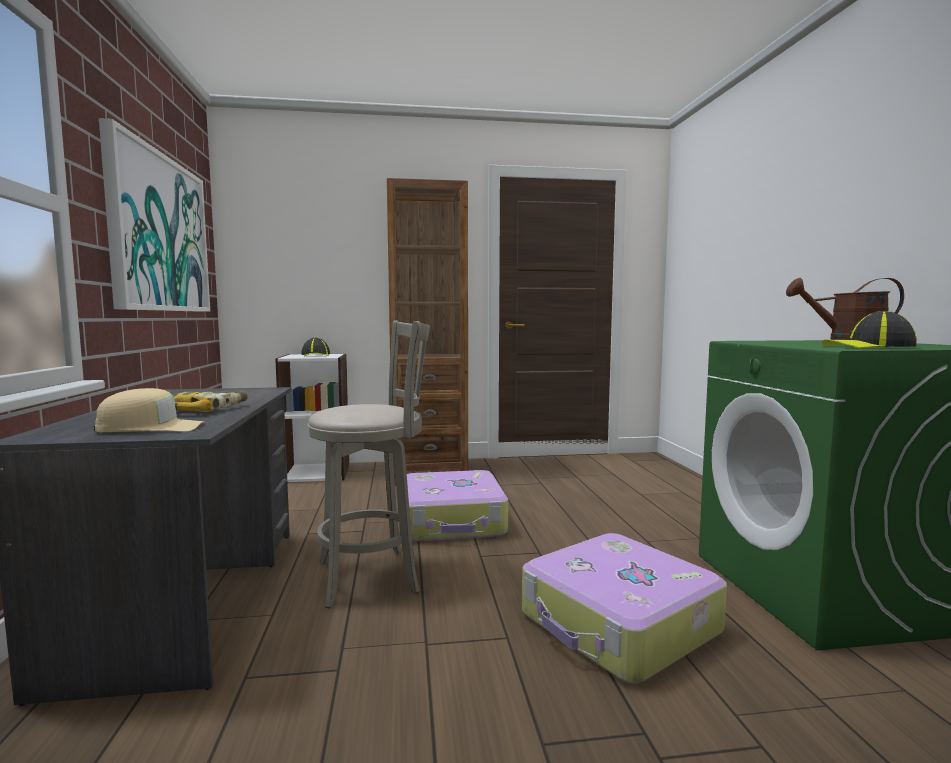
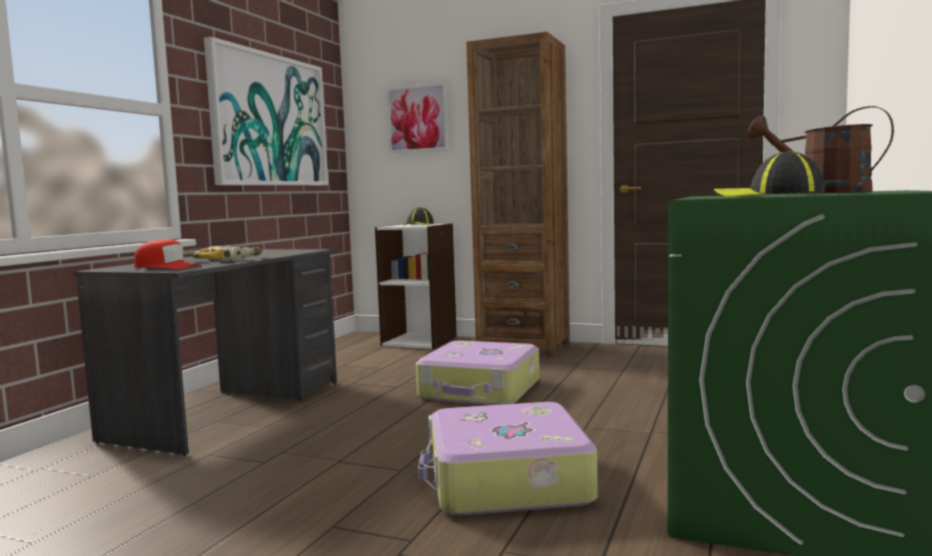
camera: 30 degrees right, 0 degrees up
(151, 428) = (167, 267): beige cap -> red cap
(306, 248) = (417, 118): none -> picture
(374, 575) = (361, 416): grey stool -> none

